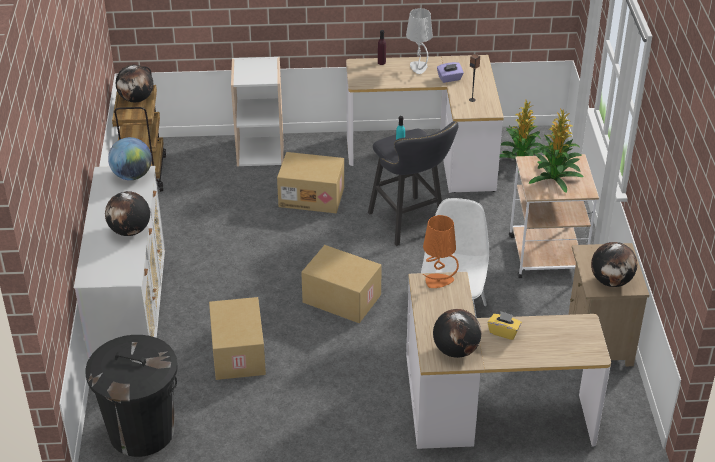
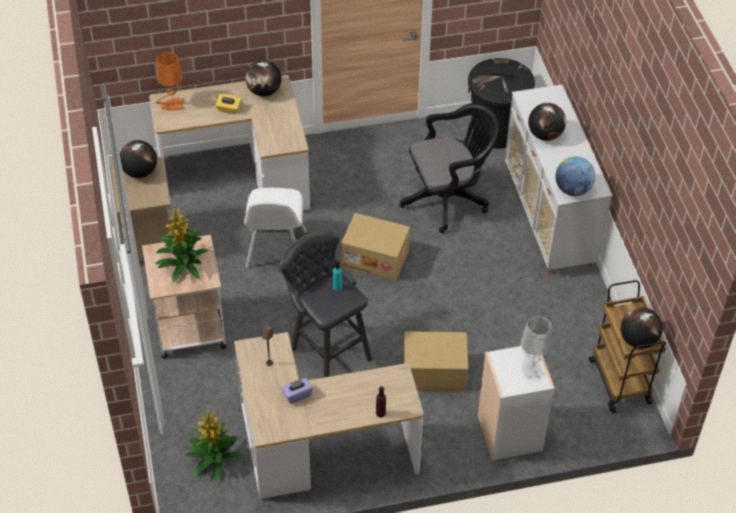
camera: 170 degrees right, 10 degrees up
(237, 353) = (448, 198): cardboard box -> black office chair
(419, 68) = (335, 409): grey table lamp -> grey table lamp (530, 368)
(438, 281) = (282, 145): orange table lamp -> orange table lamp (172, 105)

